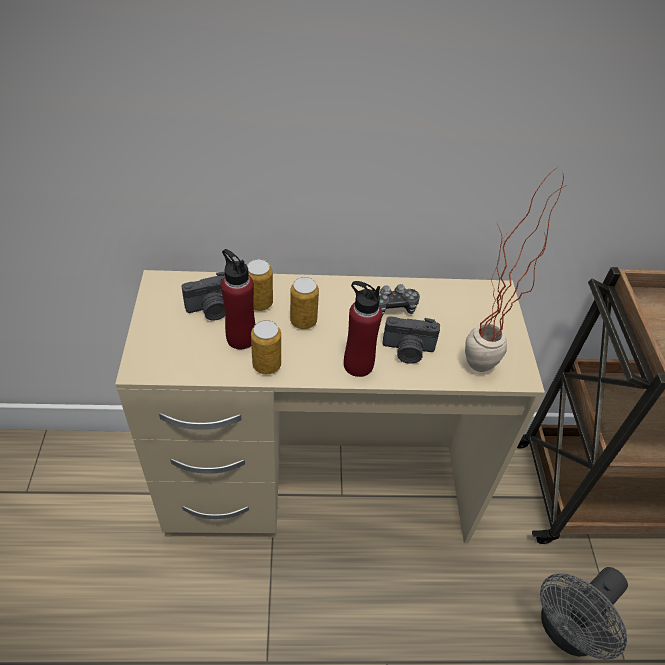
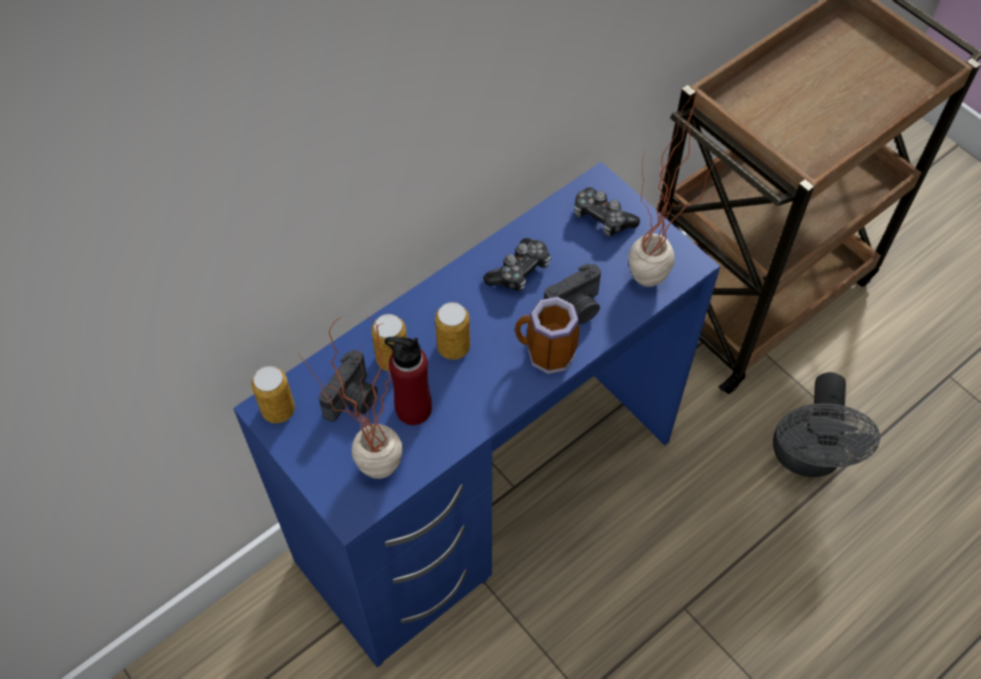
camera: 35 degrees left, 10 degrees up
(172, 356) = (368, 477): none -> potted plant
(266, 365) = (465, 418): can -> can (278, 410)
(319, 488) = (486, 498): beige desk -> blue desk
(358, 365) = (545, 356): red bottle -> mug
(480, 311) = (602, 218): none -> game controller

